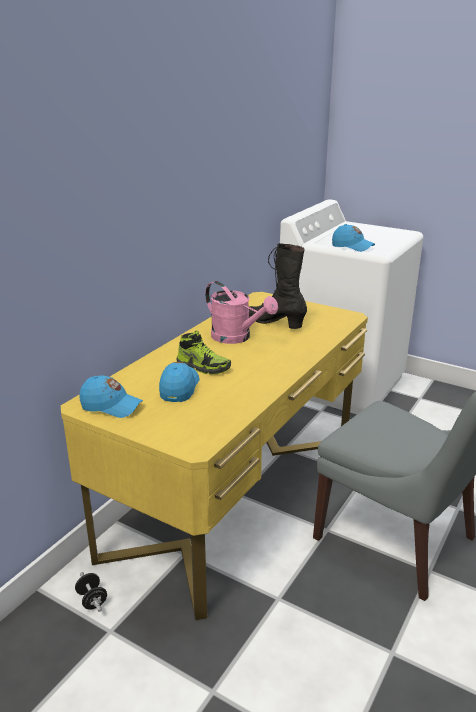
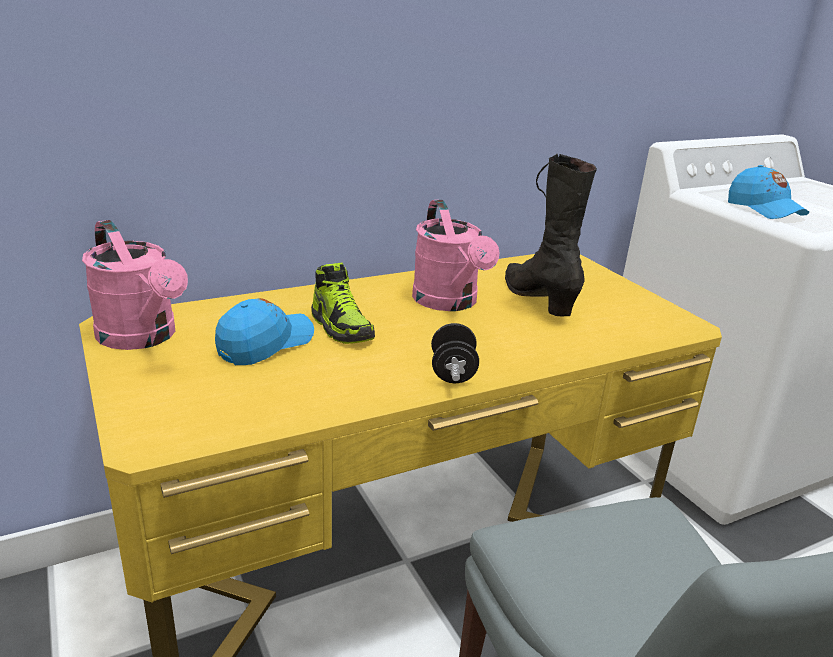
camera: 30 degrees right, 0 degrees up
(92, 600) = (84, 616): black dumbbell -> black dumbbell (453, 373)
(111, 406) = (143, 337): blue cap -> pink watering can

